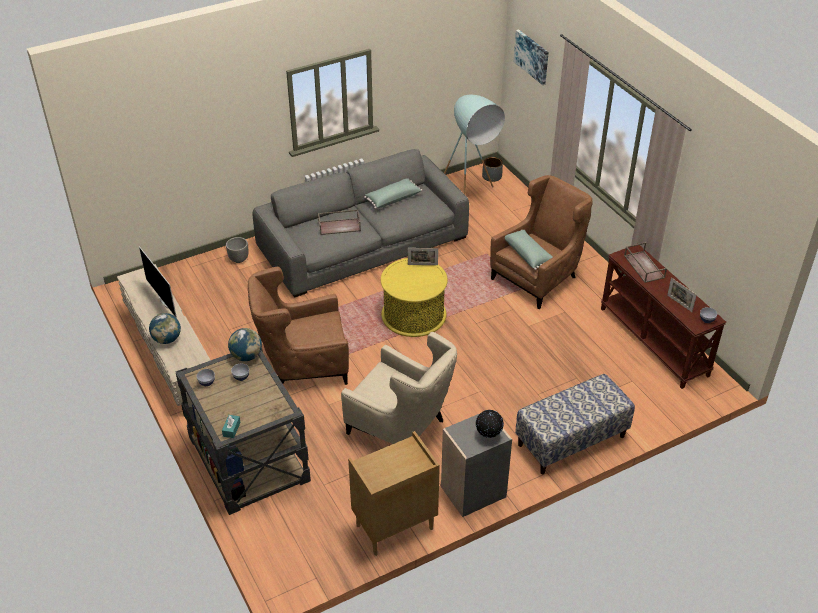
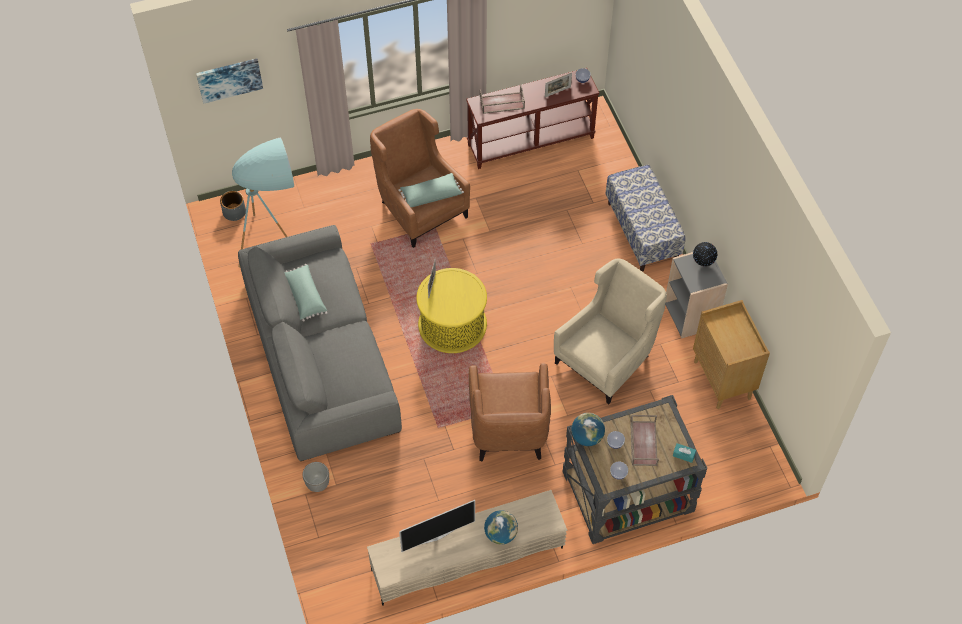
camera: 80 degrees left, 15 degrees up
(340, 226) = (344, 353): brown tray -> brown tray (643, 443)

